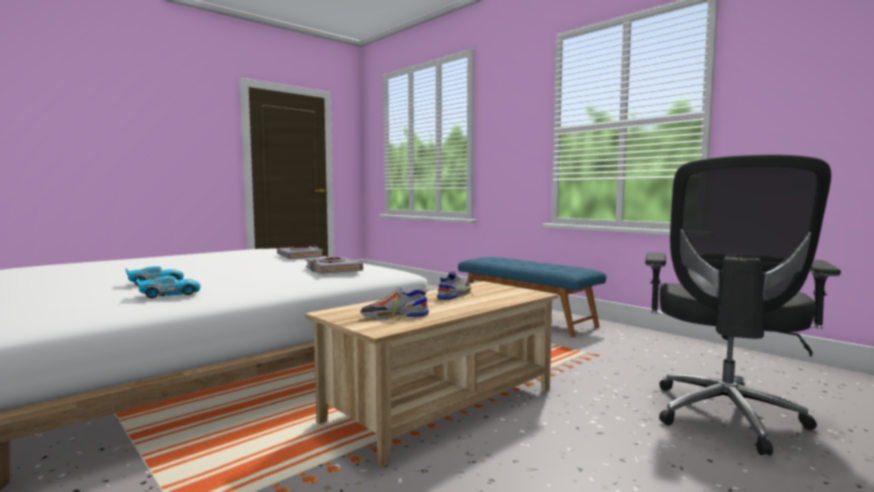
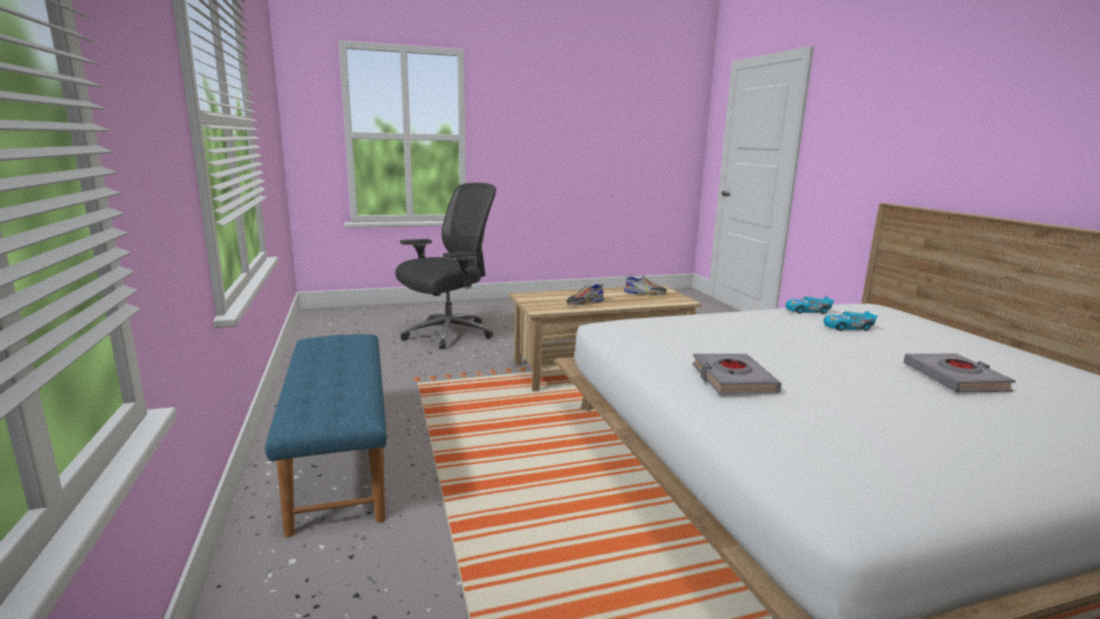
camera: 155 degrees left, 10 degrees up
(333, 270) = (680, 326): grey book -> grey book (955, 378)

